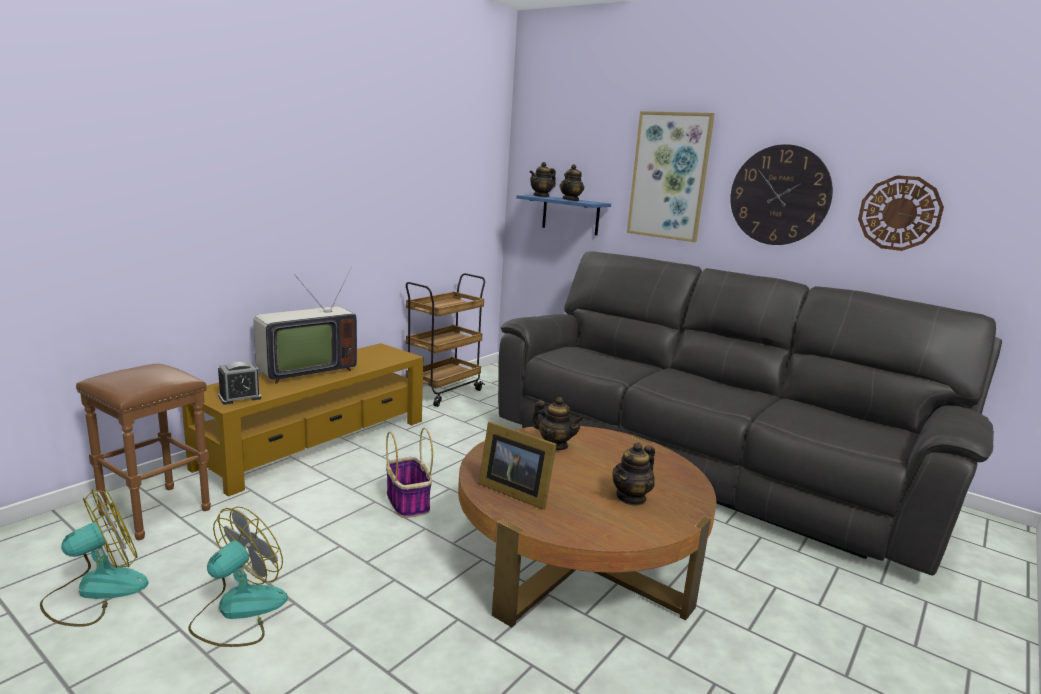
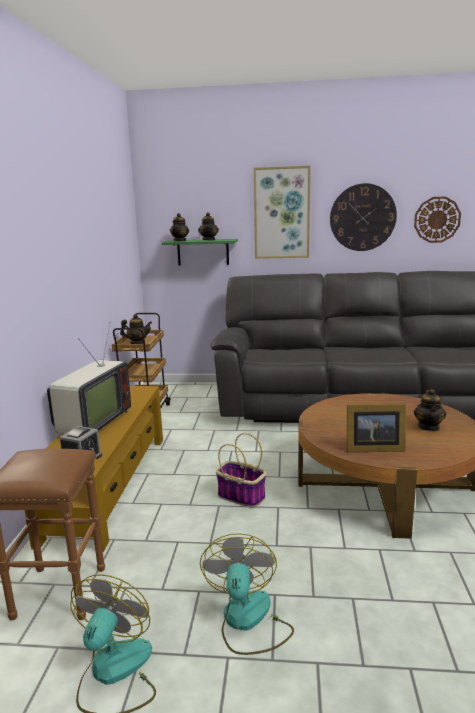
camera: 30 degrees left, 0 degrees up
(555, 445) = (341, 414): teapot -> teapot (137, 343)
(570, 215) = (203, 252): blue shelf -> green shelf

